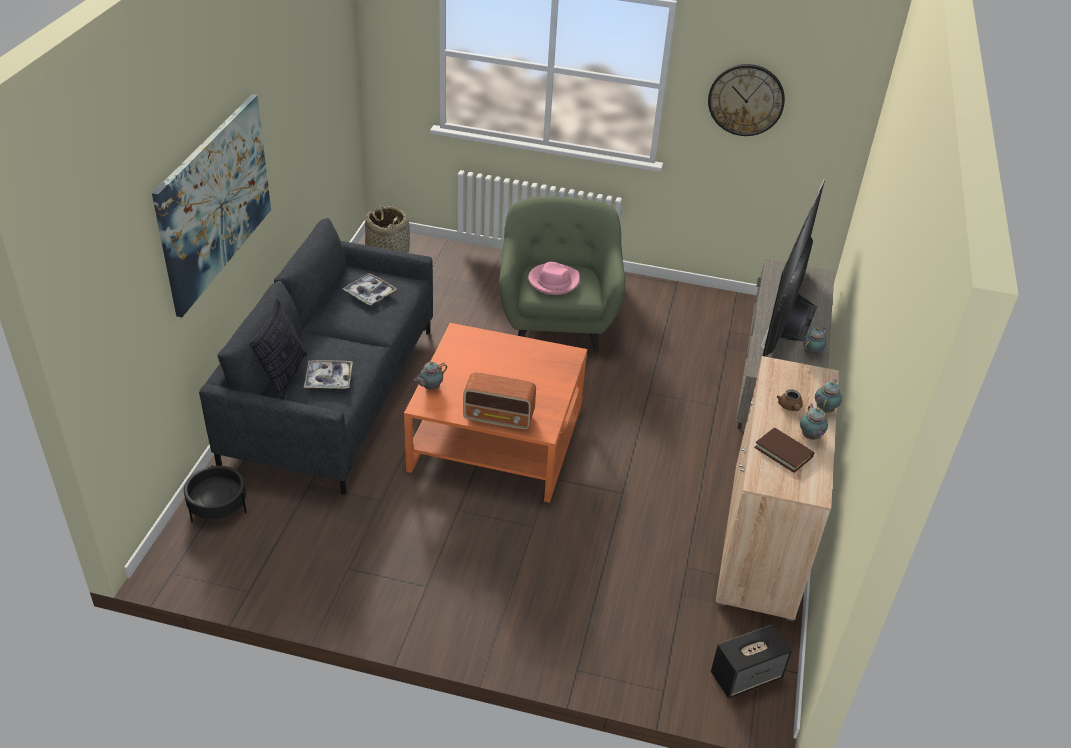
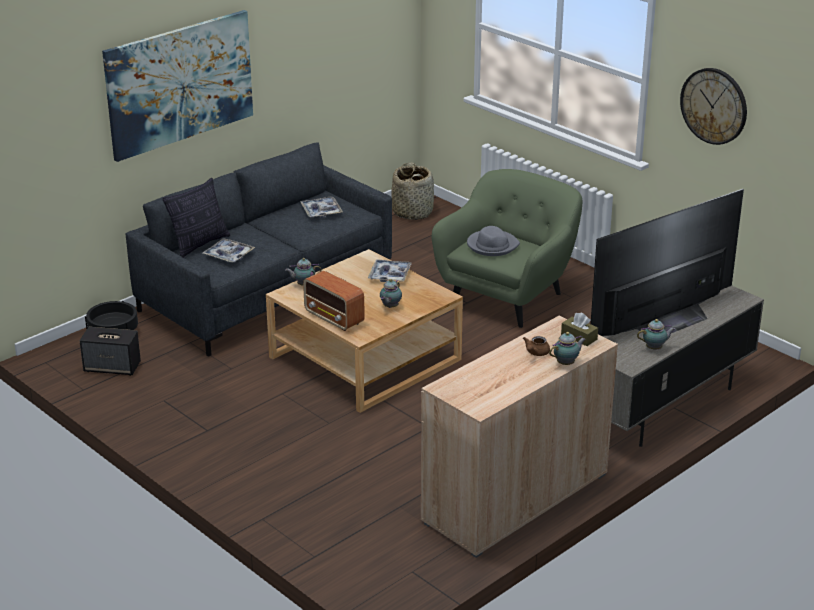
camera: 35 degrees right, 10 degrees down
(497, 437) = (365, 358): orange coffee table -> beige coffee table
(500, 347) = (389, 275): none -> tray
(553, 281) = (492, 245): pink hat -> grey hat
(746, 675) = (393, 574): speaker -> speaker (113, 367)
(783, 452) = (489, 377): brown book -> none
(803, 375) = (579, 337): none -> brown tissue box
(810, 437) = (526, 376): teapot -> teapot (390, 307)

